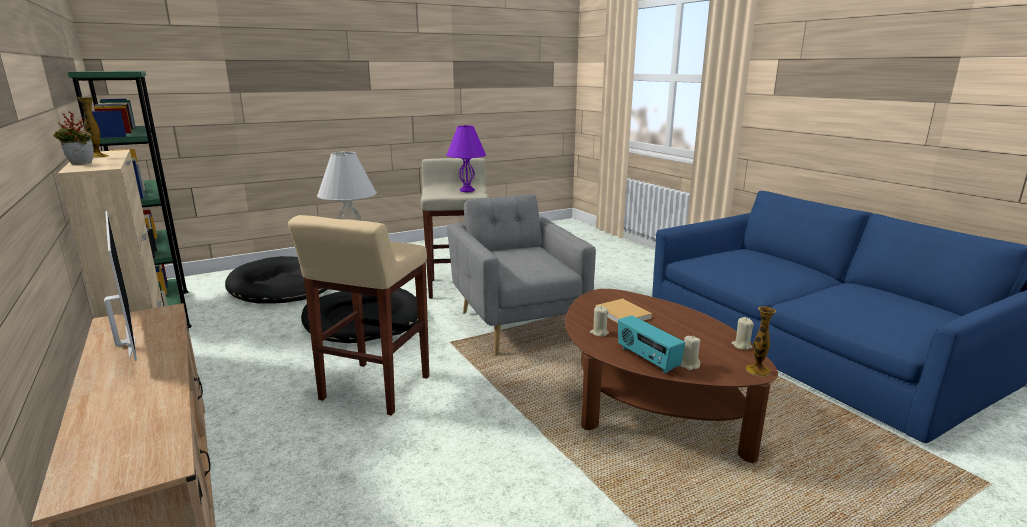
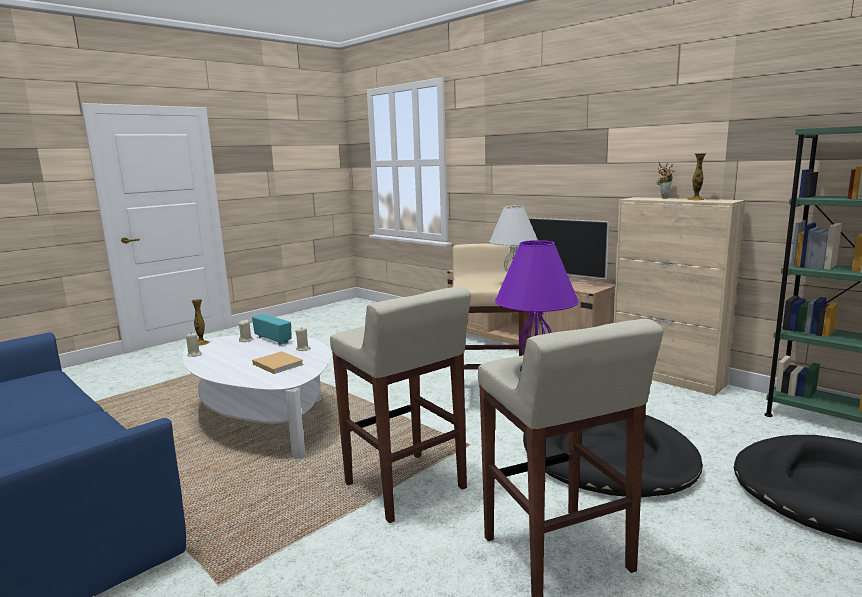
camera: 165 degrees right, 5 degrees down
(517, 323) = (406, 487): grey armchair -> beige stool
(647, 405) = (264, 420): brown coffee table -> white coffee table

